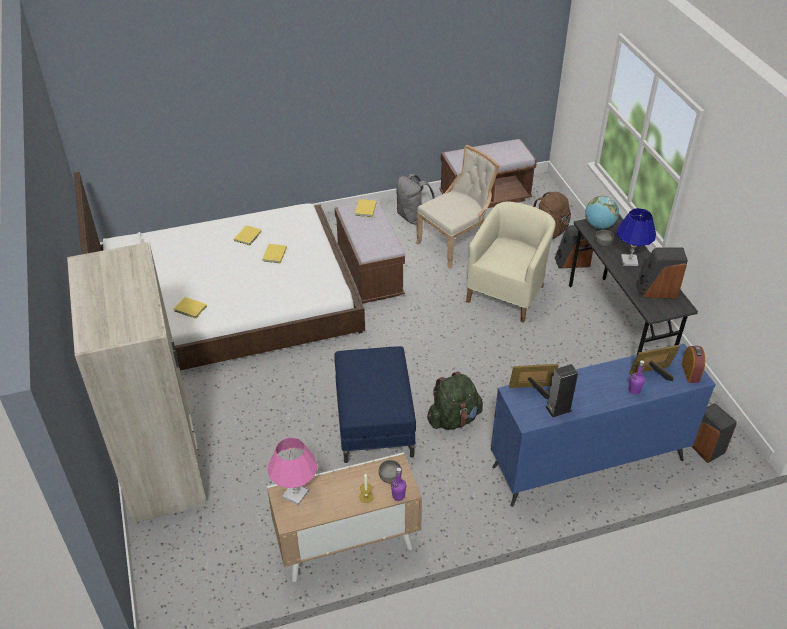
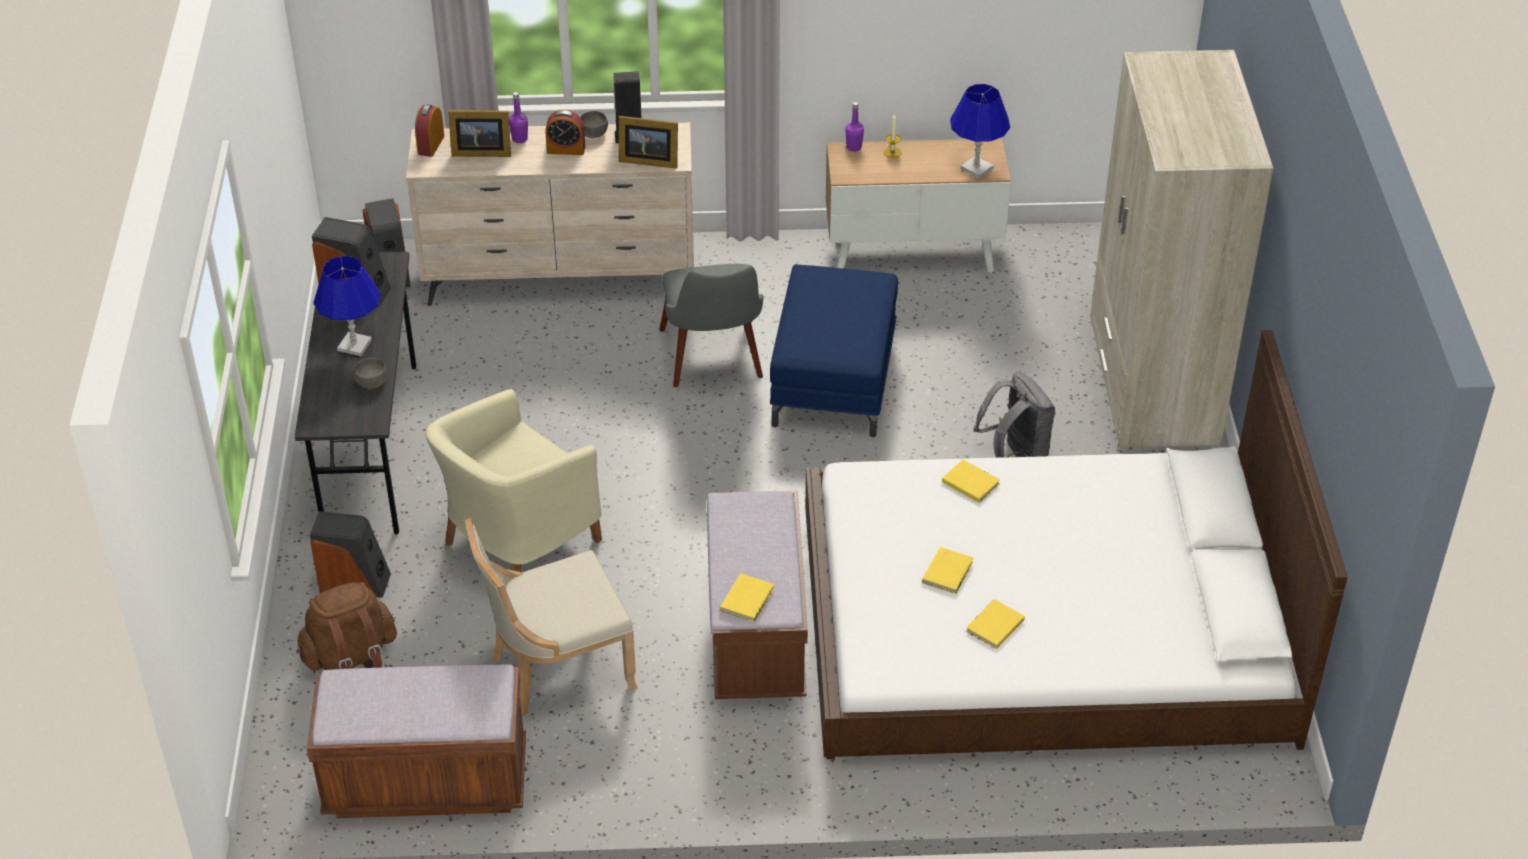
camera: 165 degrees left, 0 degrees up
(190, 309) = (1110, 490): yellow book -> yellow book (970, 482)
(295, 494) = (976, 168): pink table lamp -> blue table lamp
(390, 477) = (857, 165): grey bowl -> grey bowl (594, 133)
(413, 217) = (613, 759): grey backpack -> grey backpack (1015, 456)
(454, 419) = (714, 363): green backpack -> grey chair
(587, 463) = (561, 280): blue dresser -> beige dresser
(595, 387) = (566, 149): none -> alarm clock
(599, 226) = (350, 416): globe -> none

